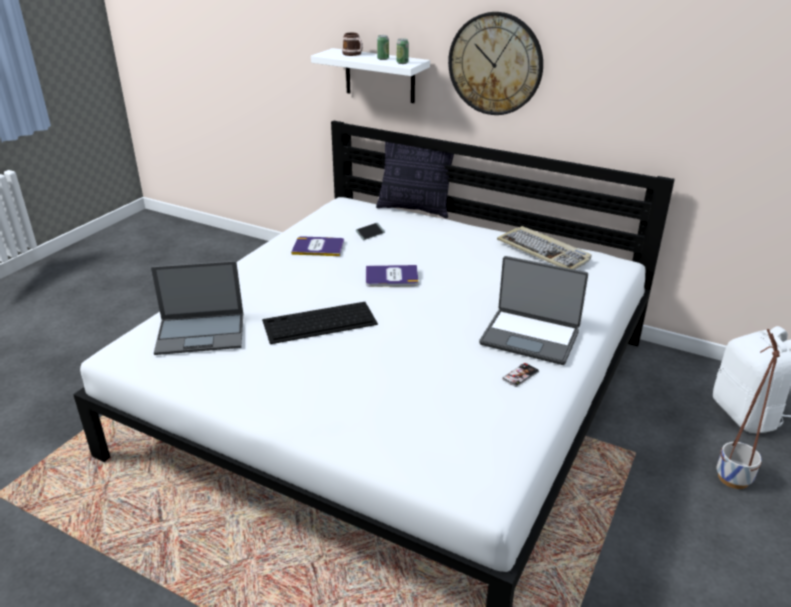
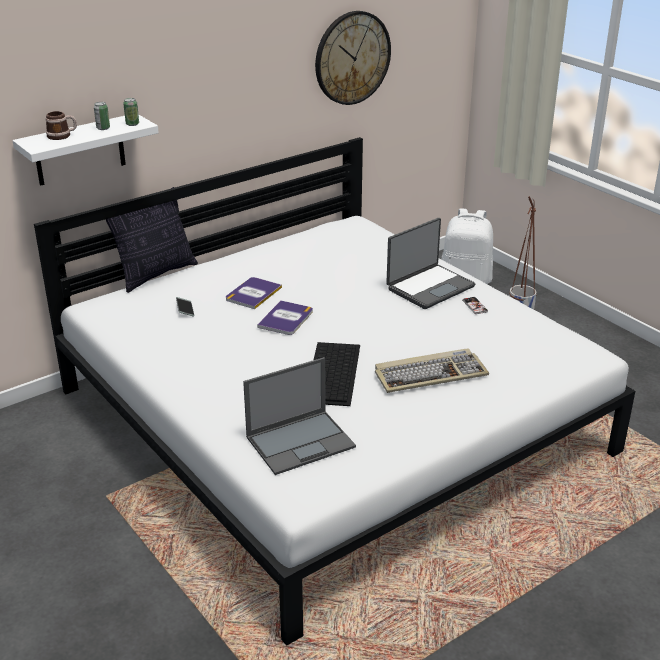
camera: 65 degrees left, 0 degrees up
(202, 333) = (301, 441): laptop -> laptop turned 45 degrees clockwise
(318, 247) = (184, 343): book -> book (253, 293)
(495, 64) = (202, 95): wall clock -> wall clock (352, 58)
(544, 252) = (309, 241): keyboard -> keyboard (430, 374)

